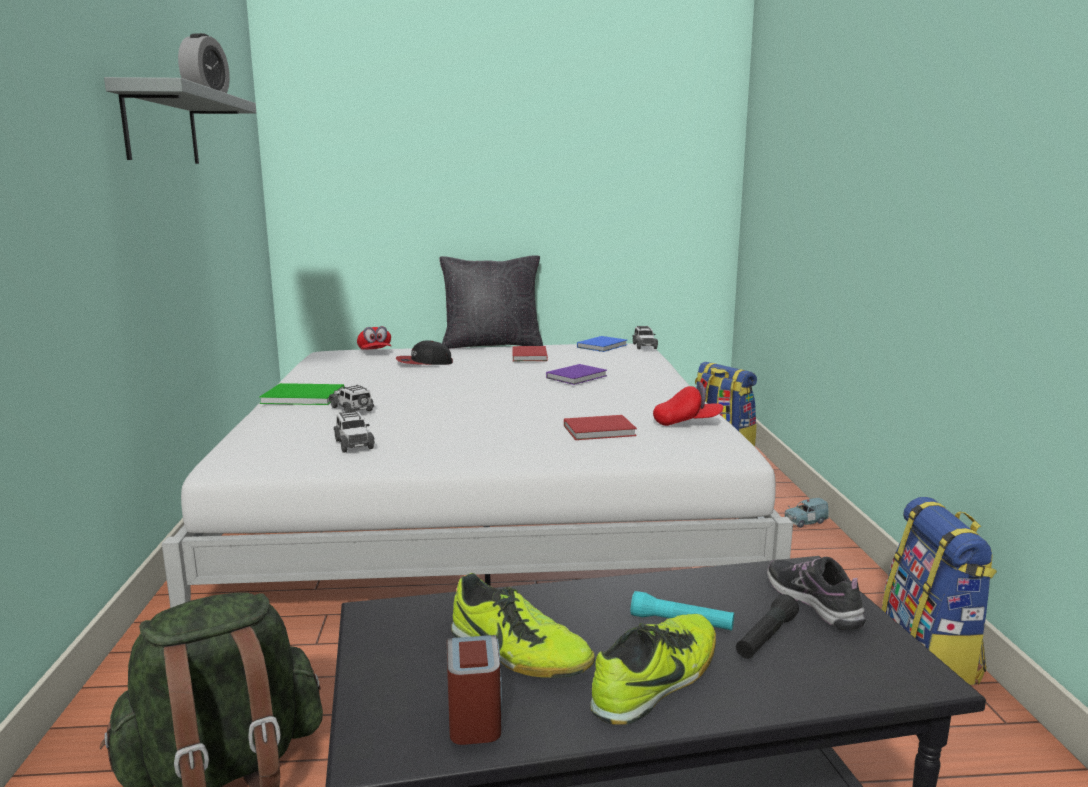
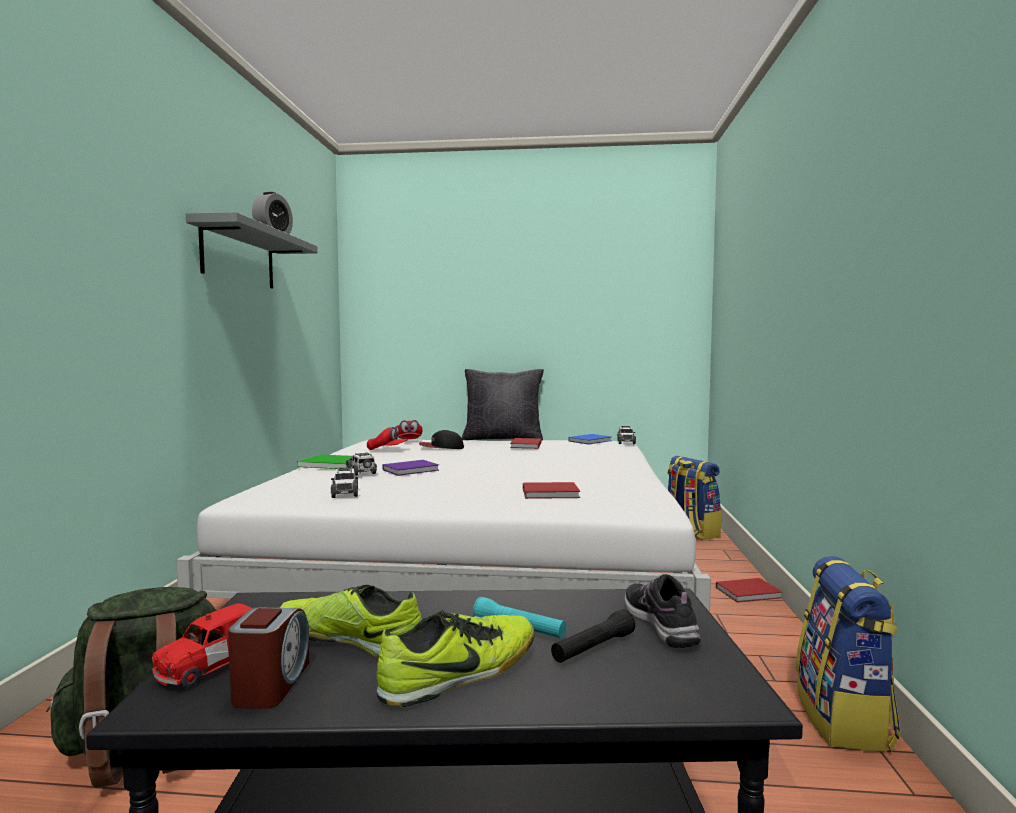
camera: 10 degrees right, 10 degrees down
(390, 702) = (207, 667): none -> red toy car
(518, 654) = (349, 641): shoe -> shoe turned 150 degrees clockwise
(578, 377) = (557, 459): purple book -> purple book (412, 470)
(687, 423) = (630, 491): red cap -> red cap (387, 450)
(805, 522) = (750, 593): blue toy car -> red book

